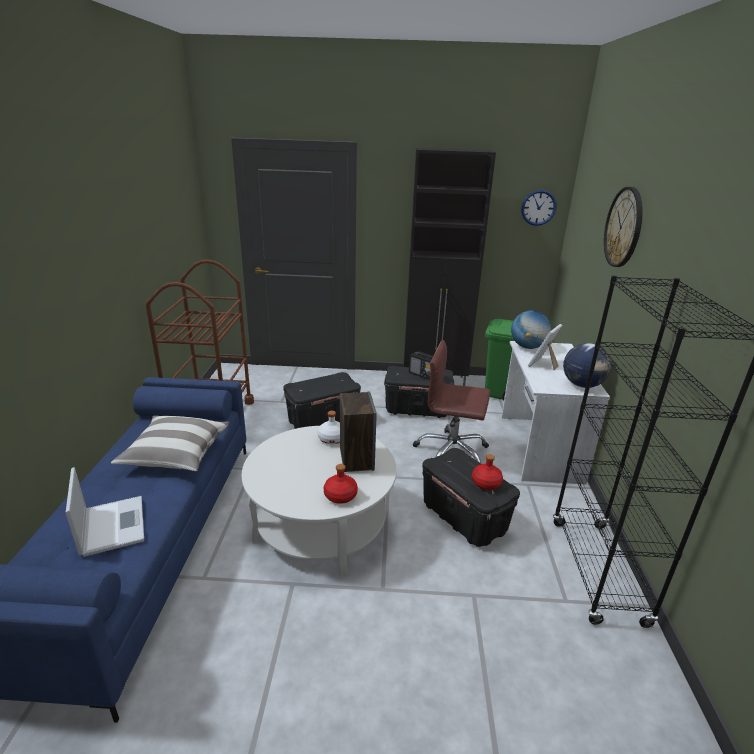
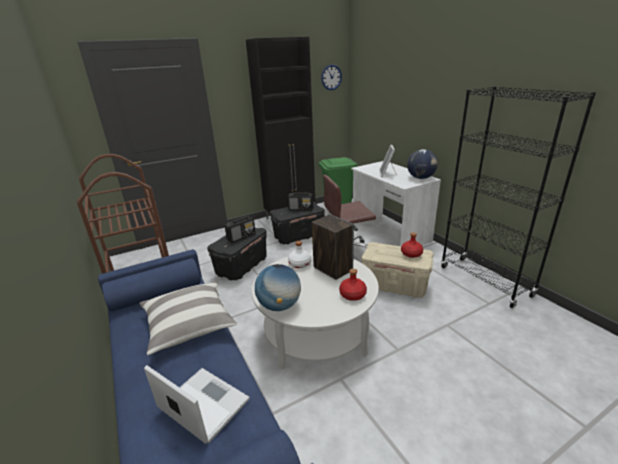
camera: 30 degrees left, 0 degrees up
(325, 386) = (241, 237): none -> radio
(463, 517) = (394, 286): black storage box -> beige storage box
(527, 347) = (365, 168): globe -> globe (279, 306)
(623, 227) = (419, 72): wall clock -> none

